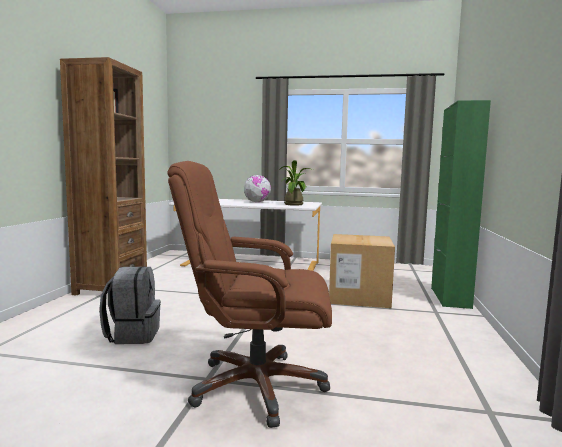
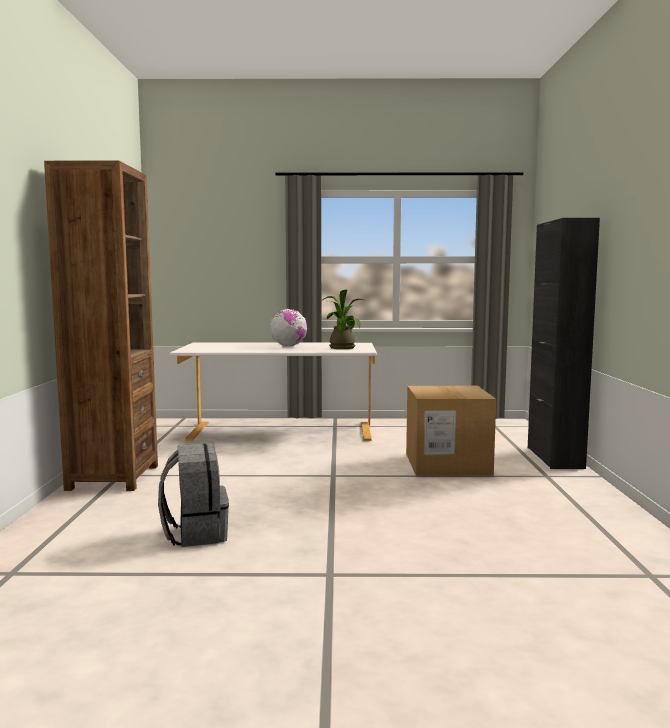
camera: 10 degrees left, 0 degrees up
(255, 386) = (391, 576): brown office chair -> none
(450, 298) = (555, 458): green cabinet -> black cabinet

